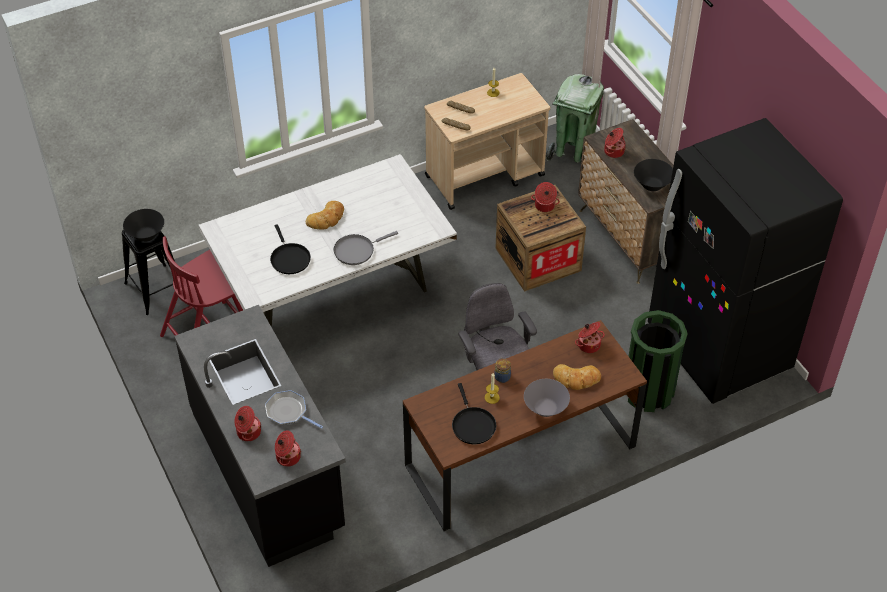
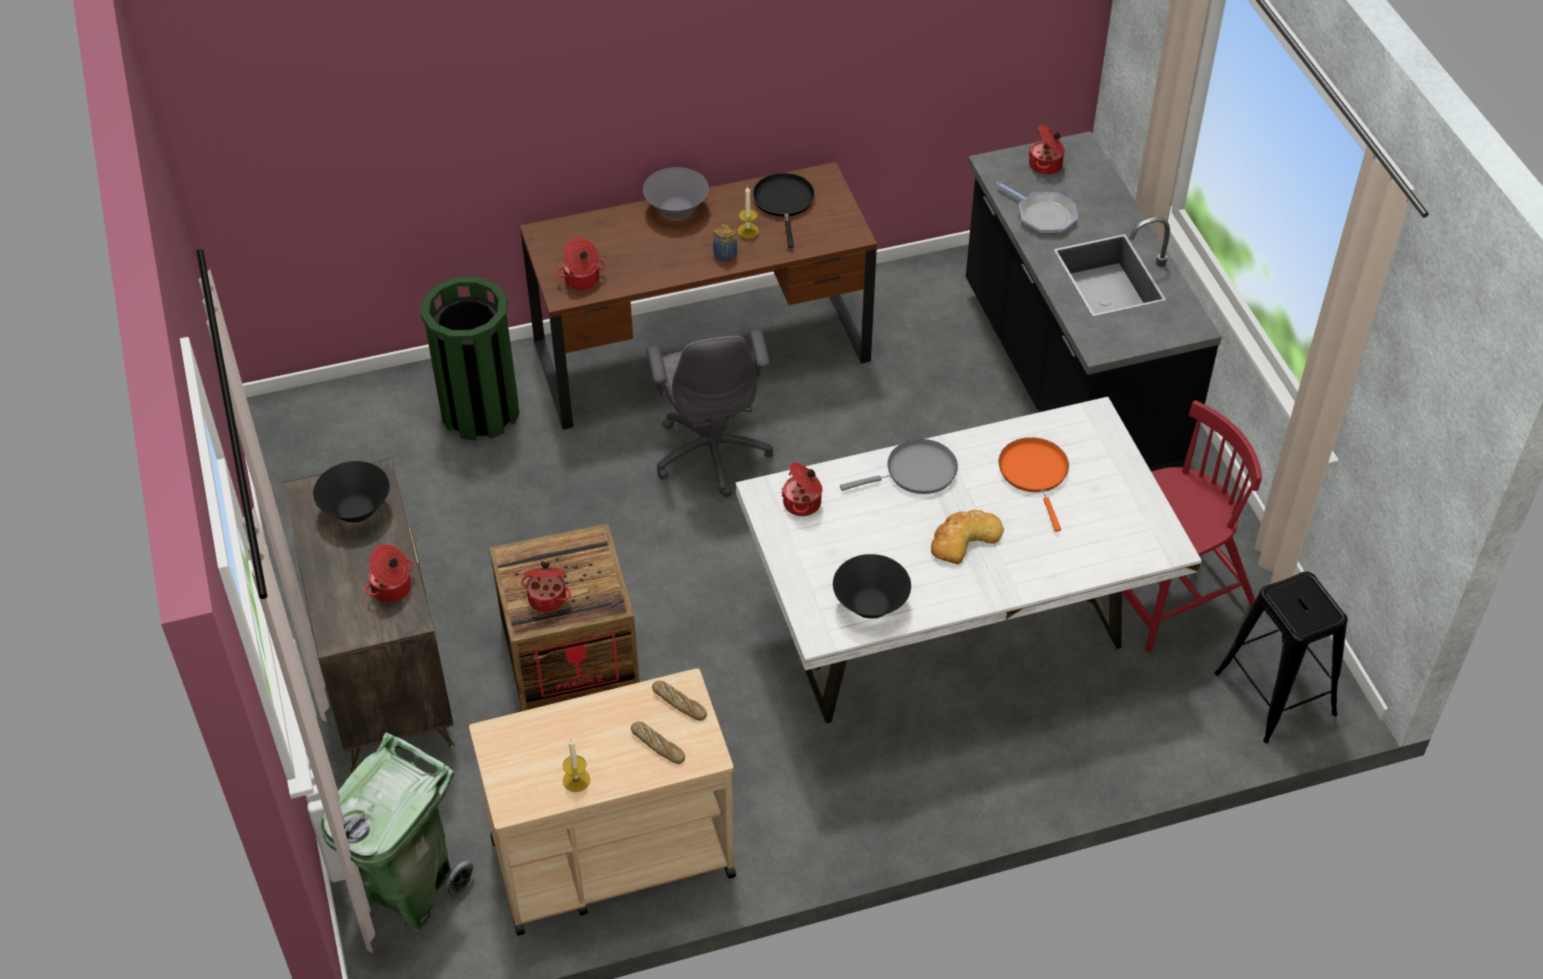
camera: 170 degrees left, 0 degrees up
(146, 235) = (1299, 603): black bowl -> black bowl (870, 604)
(248, 432) = (1101, 198): cooking pot -> cooking pot (803, 503)
(289, 258) = (1034, 473): black frying pan -> orange frying pan
(576, 379) = (619, 239): bread -> none
(718, 349) = (340, 458): black fridge -> none

